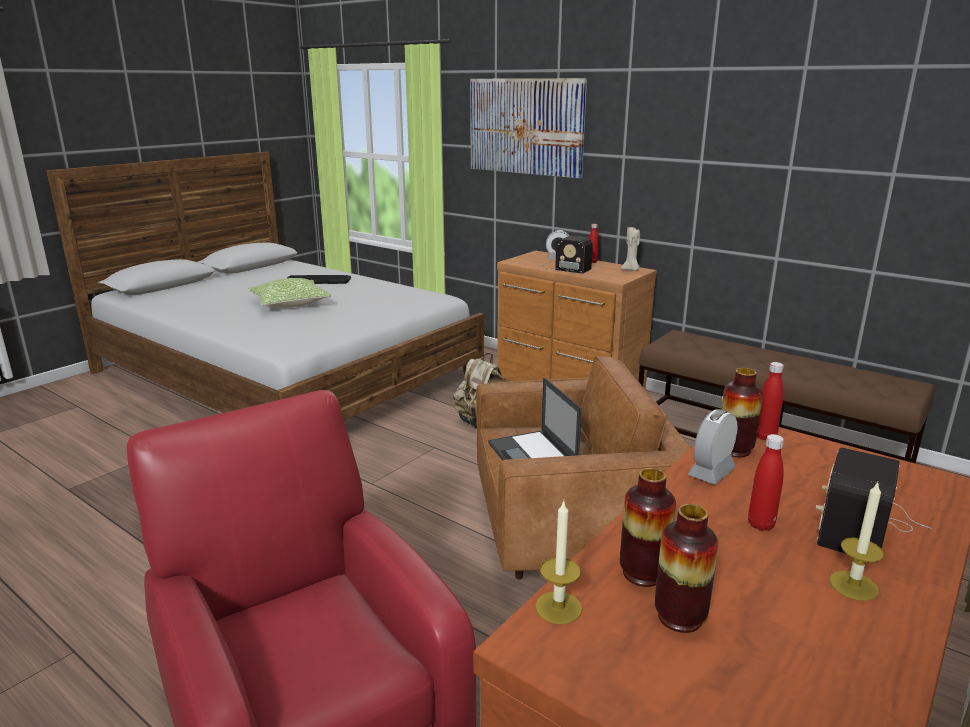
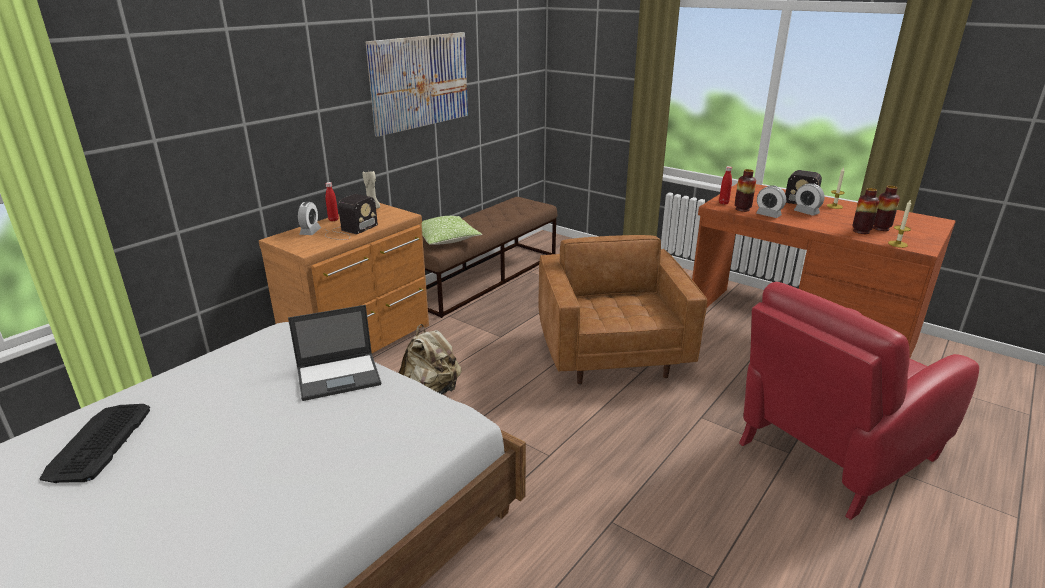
camera: 90 degrees left, 5 degrees up
(290, 303) = (247, 450): pillow -> pillow (445, 239)
(525, 126) = (200, 102): picture -> picture (420, 82)
(533, 456) = (627, 311): laptop -> laptop (339, 376)
(760, 524) = (806, 212): red bottle -> alarm clock

